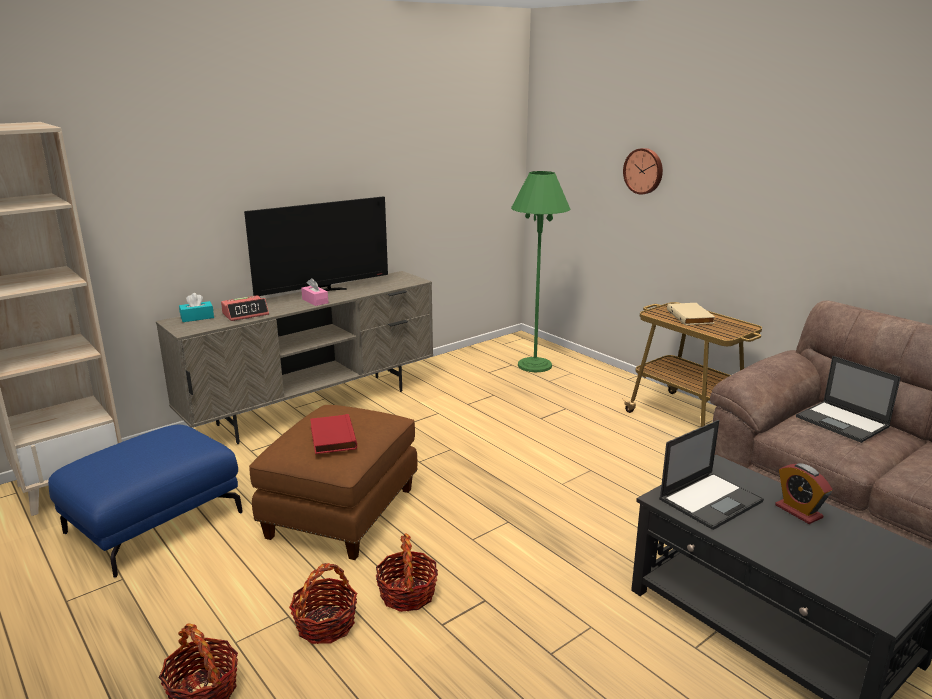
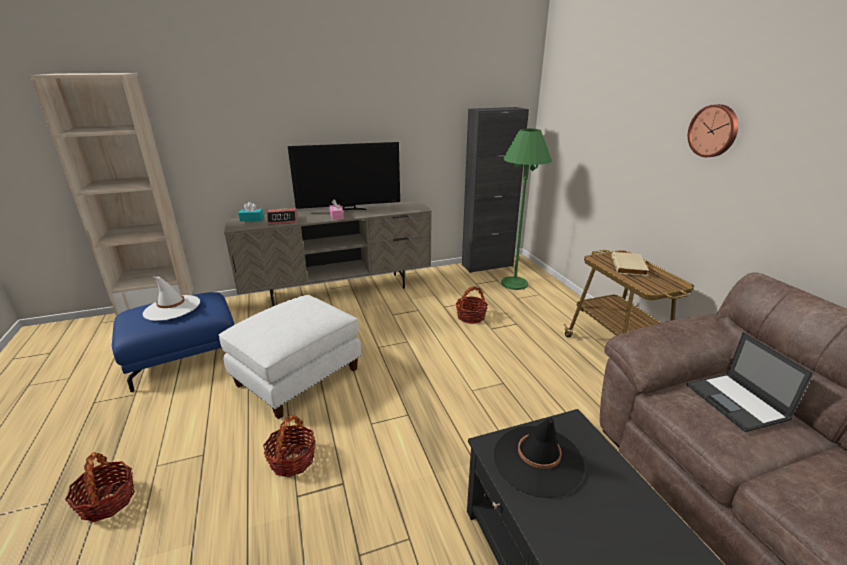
camera: 20 degrees right, 5 degrees up
(143, 450) = (172, 308): none -> white hat
(325, 624) = (220, 469): basket -> basket (471, 317)
(331, 437) = (277, 324): red book -> none
(340, 512) = (297, 376): brown ottoman -> white ottoman
(488, 349) = (487, 265): none -> black cabinet
(644, 171) = (618, 132): wall clock -> wall clock (714, 131)
(711, 500) = (537, 460): laptop -> black hat
(798, 511) = (623, 501): alarm clock -> none

